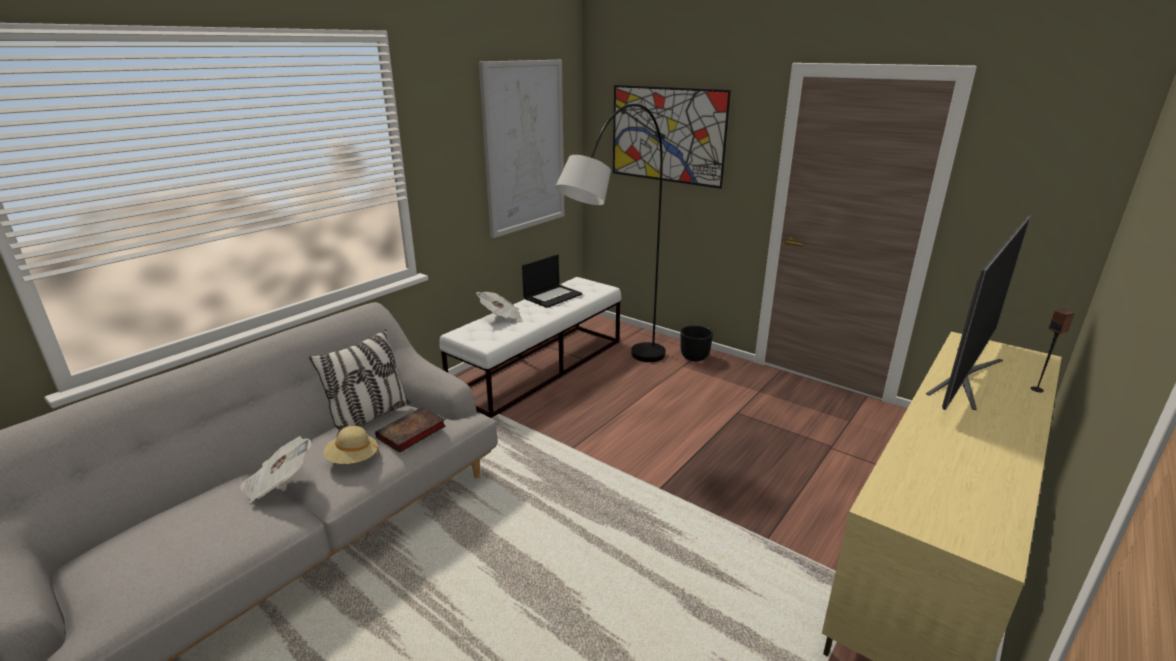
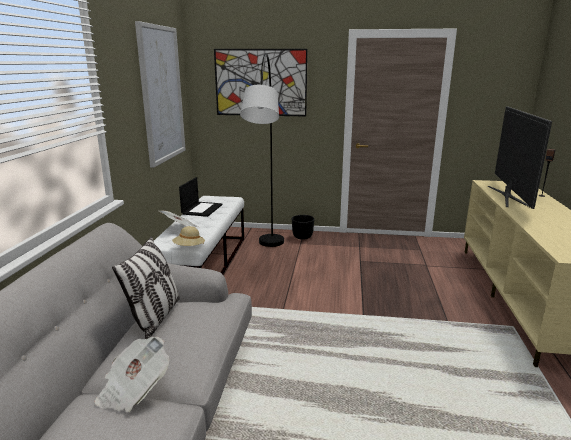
camera: 30 degrees left, 5 degrees down
(352, 459) = (179, 349): beige hat -> beige hat (189, 248)
(410, 433) = (206, 317): book -> none

